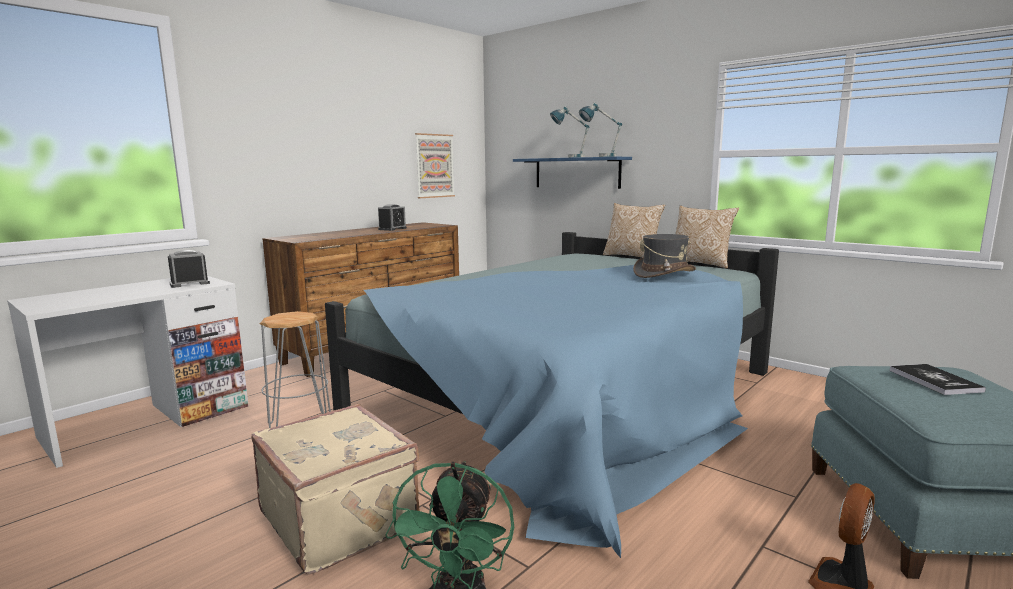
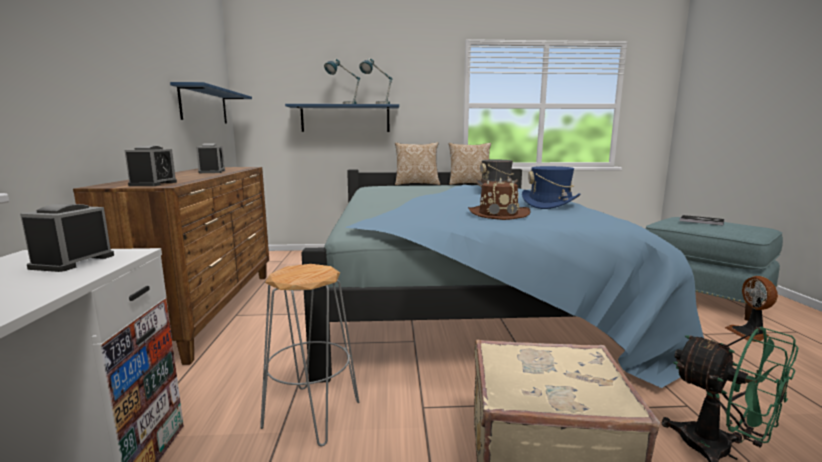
camera: 45 degrees left, 0 degrees up
(304, 238) = (153, 184): none -> alarm clock
(434, 166) = (204, 106): picture -> blue shelf
(504, 301) = (498, 214): none -> brown hat
(609, 301) = (550, 204): none -> blue hat

